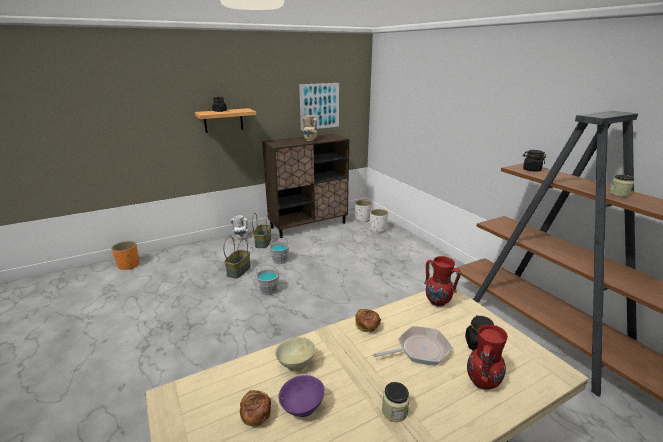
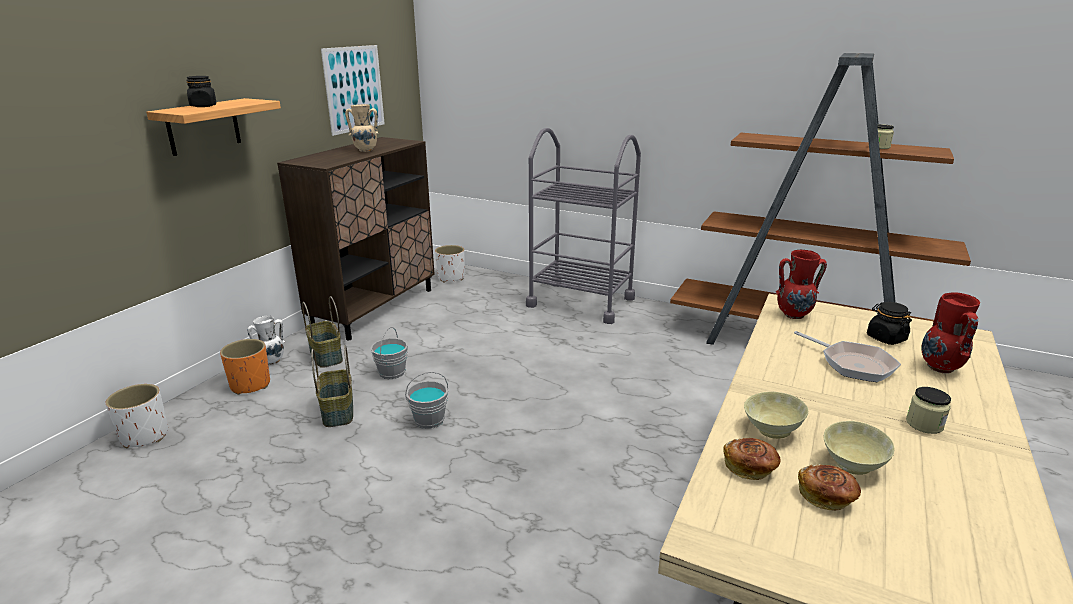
camera: 35 degrees left, 0 degrees up
(128, 265) = (66, 487): orange planter -> orange planter (250, 385)
(301, 407) = (851, 465): purple bowl -> beige bowl
(367, 326) = (772, 363): bread -> bread (750, 468)
(378, 229) = (491, 286): white planter -> white planter (145, 436)
(418, 253) = (581, 302): none -> grey cart
(419, 350) = (853, 364): frying pan -> frying pan turned 105 degrees clockwise
(531, 169) = (763, 138): black jar -> none

